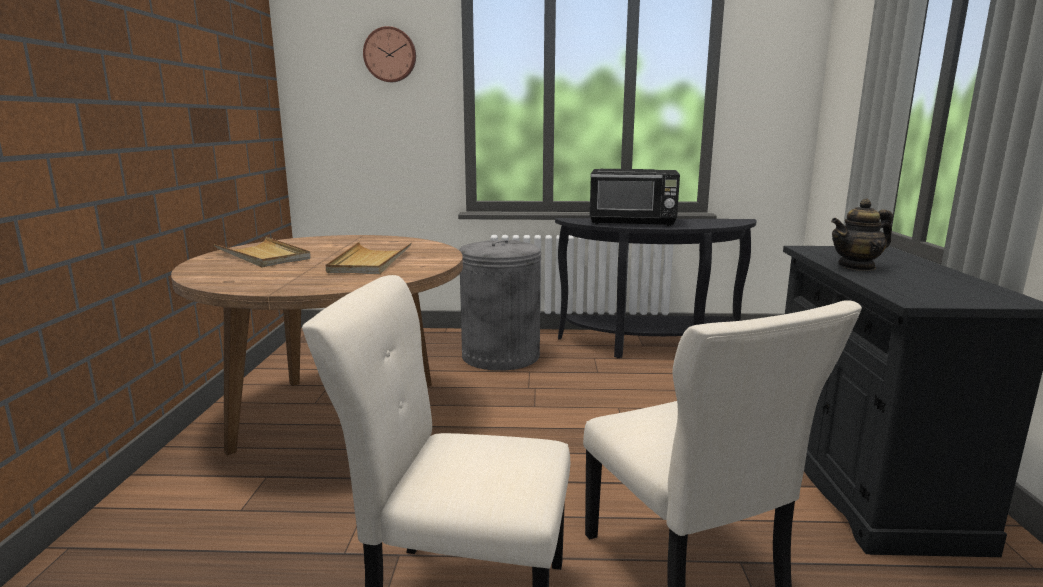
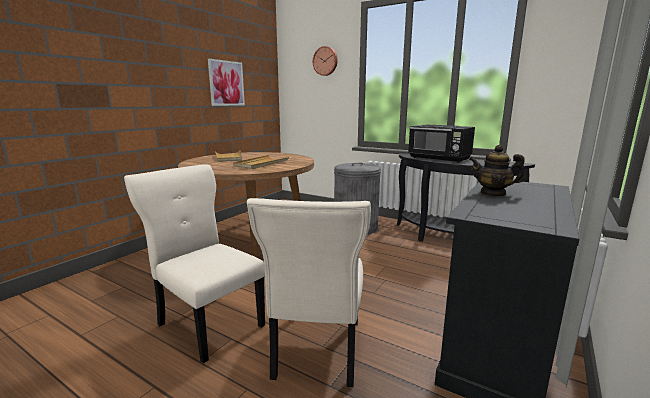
camera: 30 degrees right, 0 degrees up
(207, 94) = (226, 83): none -> picture

